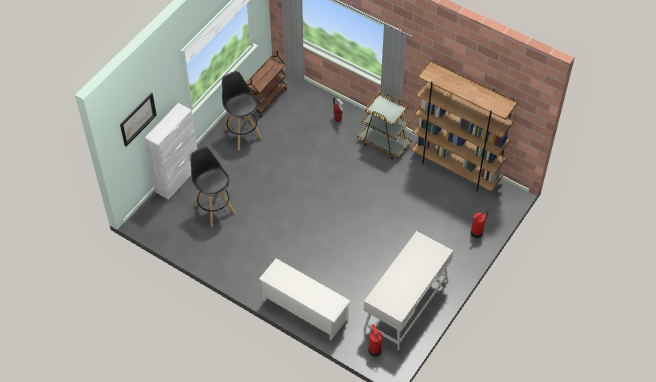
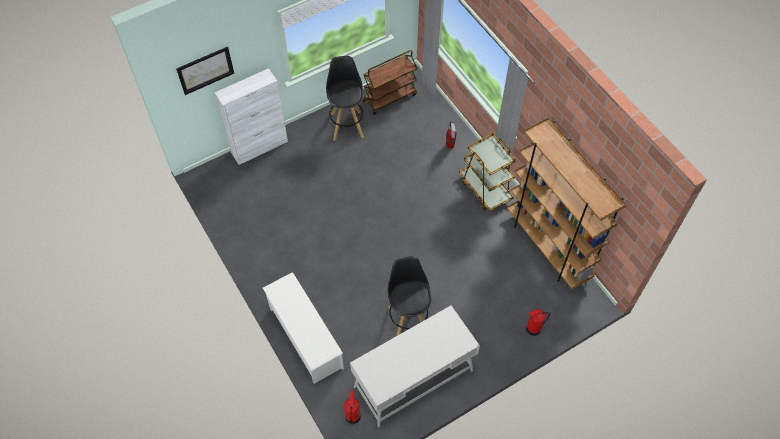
camera: 25 degrees right, 5 degrees up
(214, 208) = (276, 191): black stool -> black stool (408, 320)

